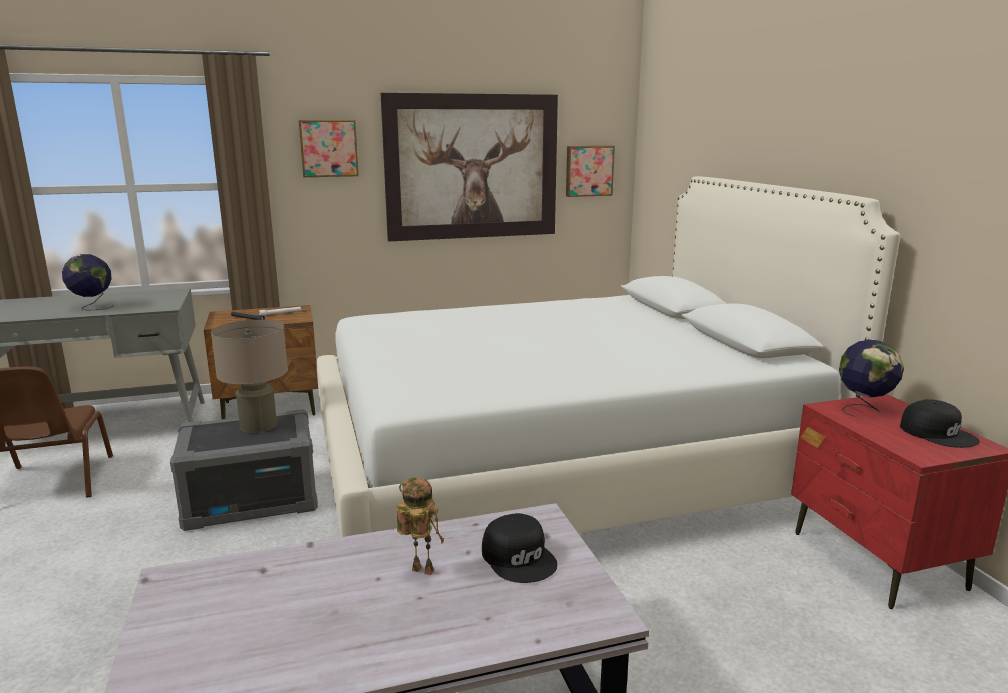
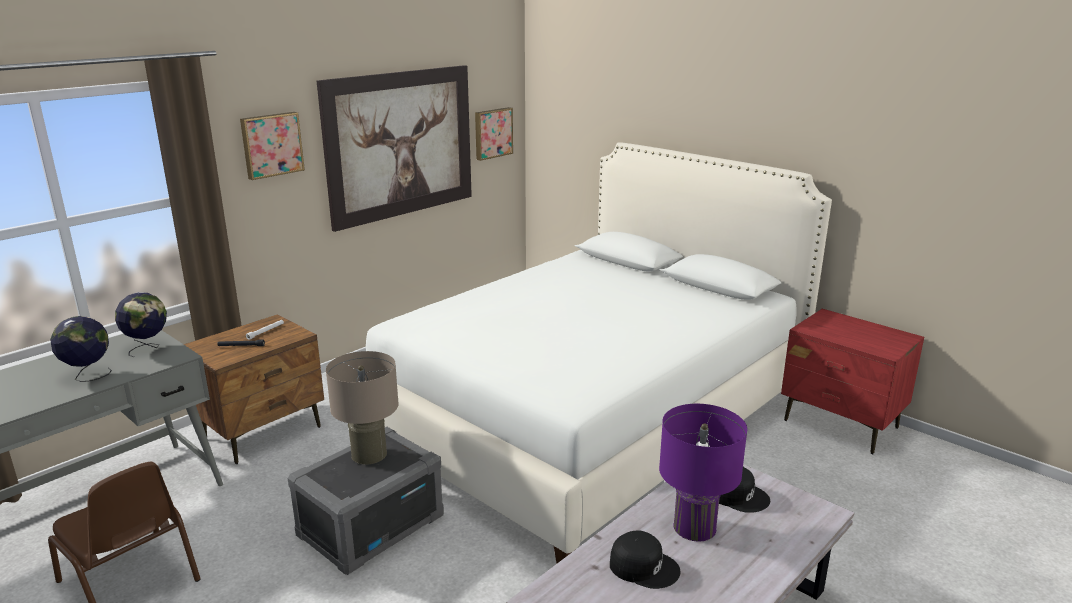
camera: 30 degrees left, 5 degrees up
(420, 572) = (694, 527): toy robot -> purple table lamp
(864, 410) = (825, 325): globe -> globe (148, 348)
(938, 433) = (878, 333): black cap -> black cap (643, 566)

